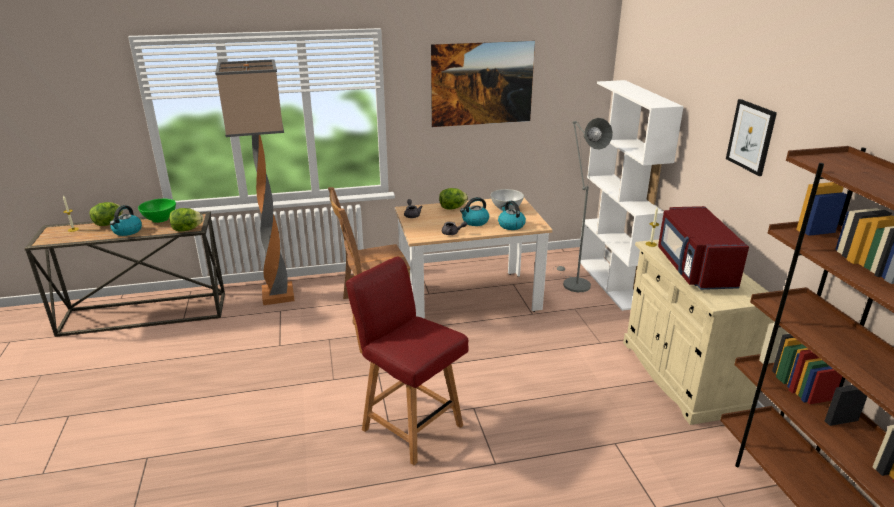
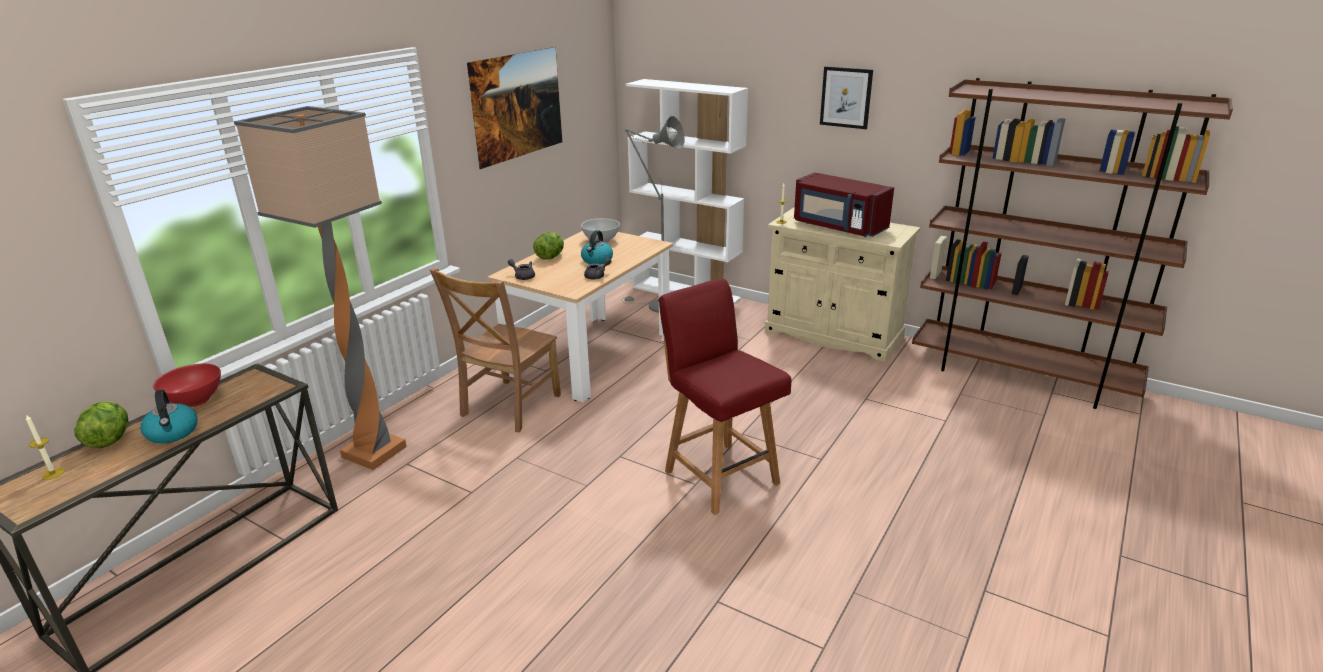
camera: 45 degrees left, 0 degrees up
(160, 219) = (195, 400): green bowl -> red bowl
(187, 229) = (273, 392): lettuce -> none
(410, 426) = (720, 475): red chair -> red chair turned 60 degrees clockwise
(510, 225) = (634, 252): kettle -> none

